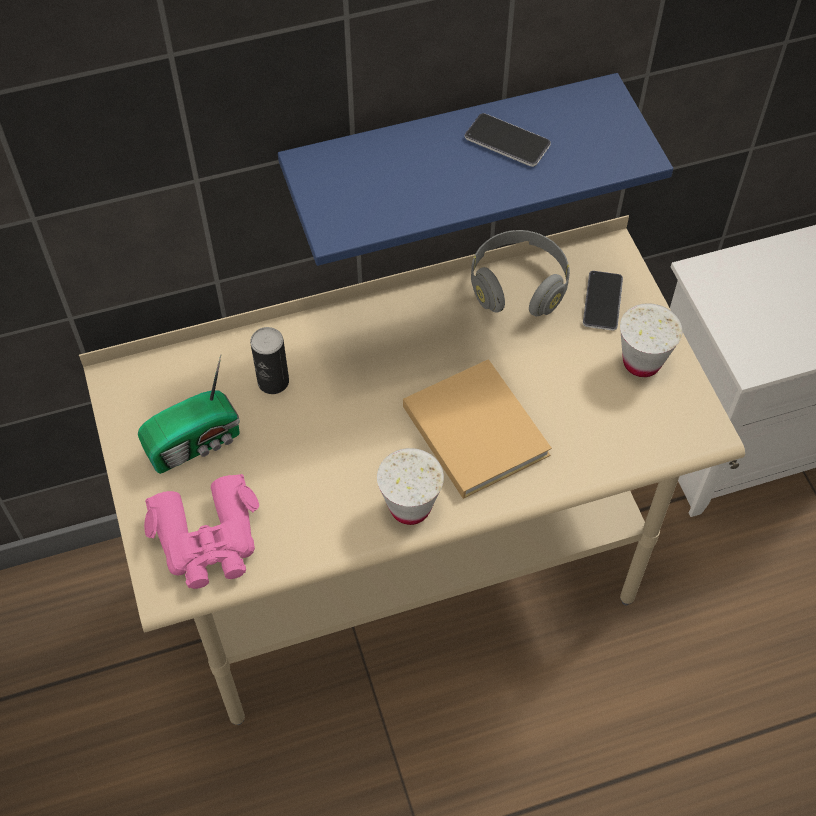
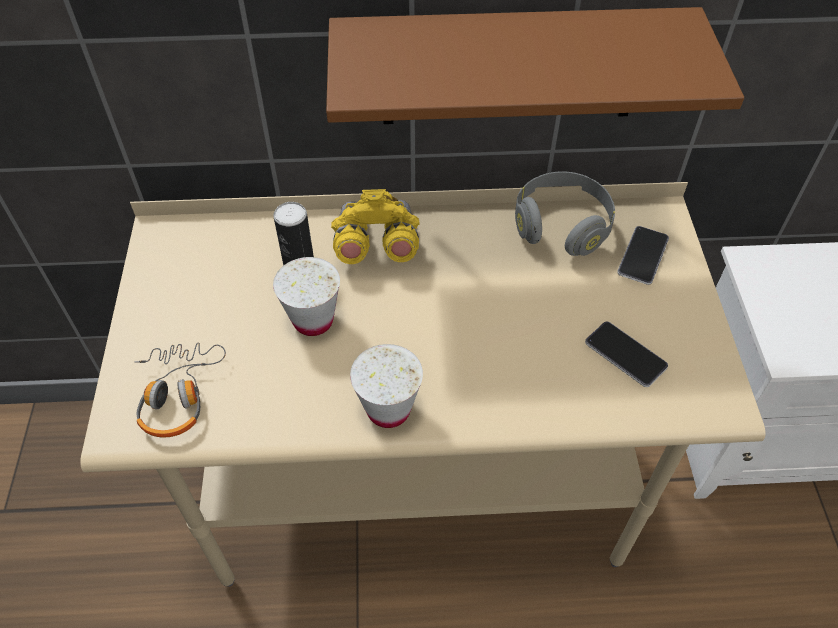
camera: 15 degrees right, 5 degrees down
(196, 443) = (205, 302): radio -> none
(208, 540) = (178, 395): pink binoculars -> headphones
(343, 347) = (375, 246): none -> yellow binoculars
(449, 155) = (511, 67): blue shelf -> brown shelf
(473, 427) = (478, 346): beige book -> none
(507, 141) = (566, 45): phone -> phone (625, 354)
(641, 362) = (670, 320): white cup -> white cup (313, 320)

